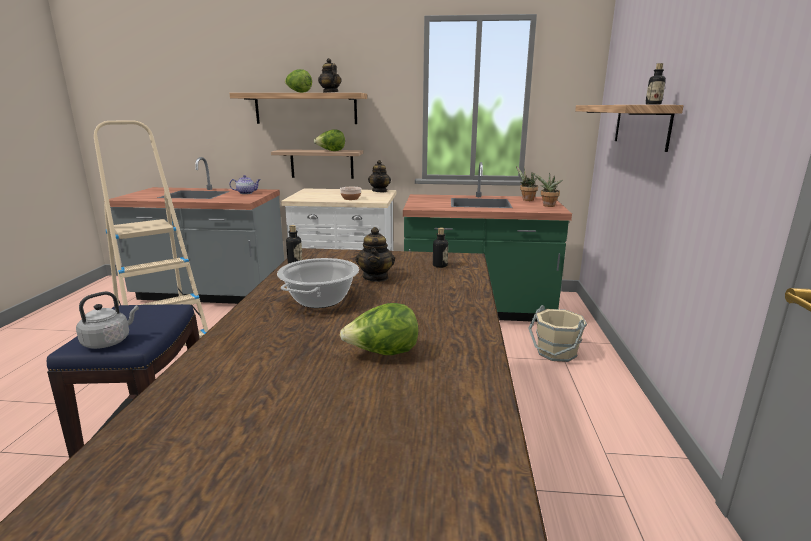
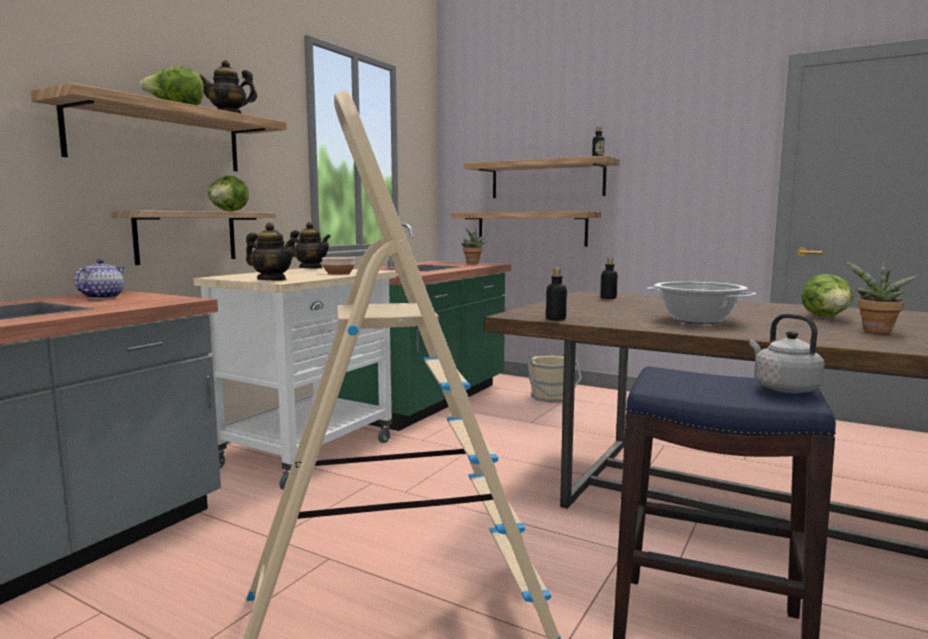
camera: 65 degrees left, 10 degrees down
(376, 277) = (634, 308): teapot -> teapot (272, 280)
(526, 200) = (435, 263): potted plant -> potted plant (875, 331)
(626, 179) = (531, 229): none -> shelf

